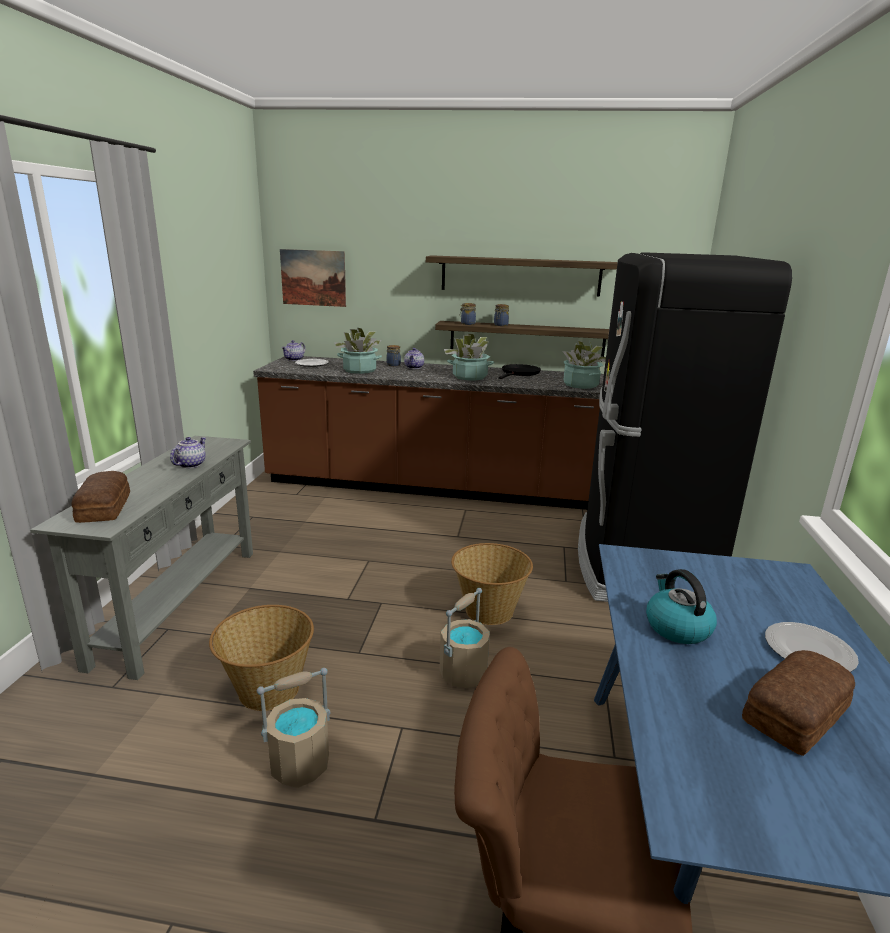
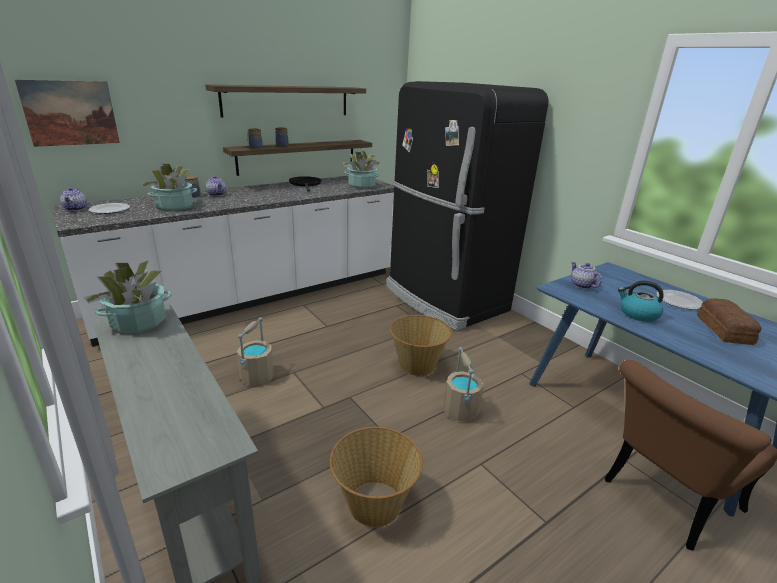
camera: 45 degrees left, 5 degrees up
(105, 507) = (177, 429): bread -> none
(190, 464) = (165, 348): teapot -> teapot (581, 285)
(300, 763) = (468, 529): beige bucket -> beige bucket (257, 376)
(436, 487) = (256, 296): brown counter -> white counter
(470, 377) = (280, 194): potted plant -> potted plant (139, 322)

